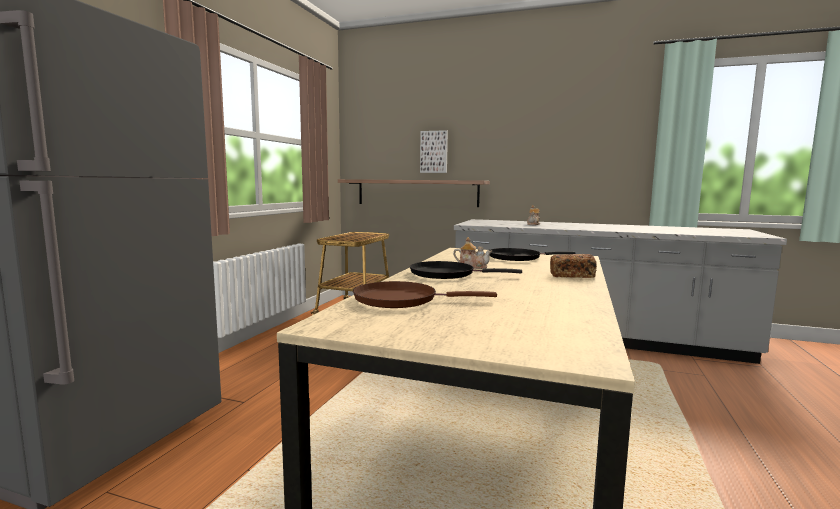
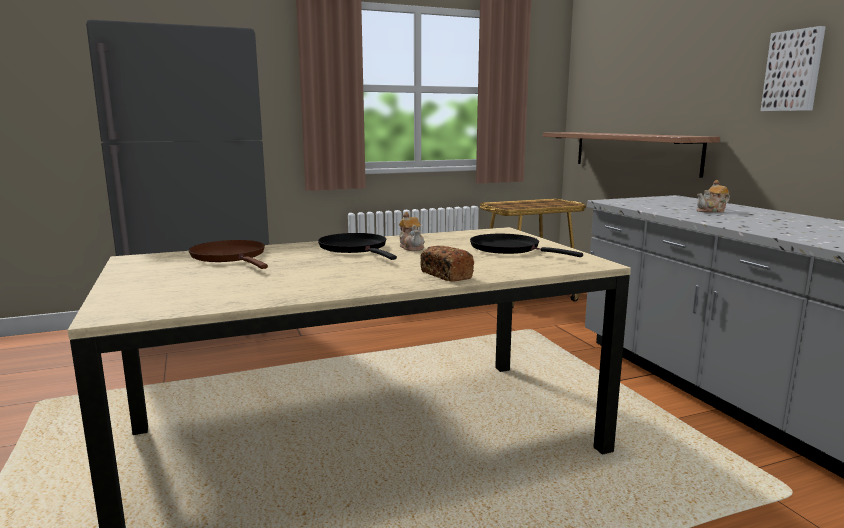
camera: 50 degrees right, 5 degrees up
(434, 152) = (657, 93): picture -> picture (794, 71)

